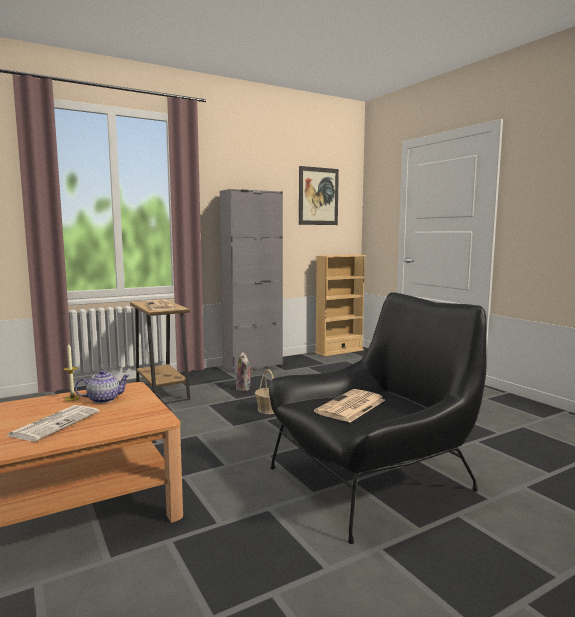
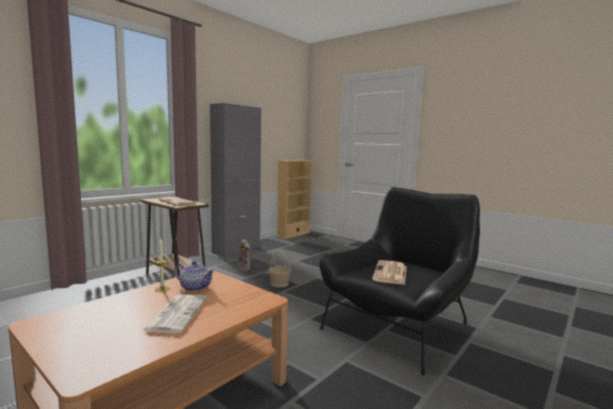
camera: 20 degrees left, 0 degrees up
(103, 399) = (194, 287): teapot -> teapot turned 60 degrees clockwise
(318, 196) = (279, 113): picture -> none

